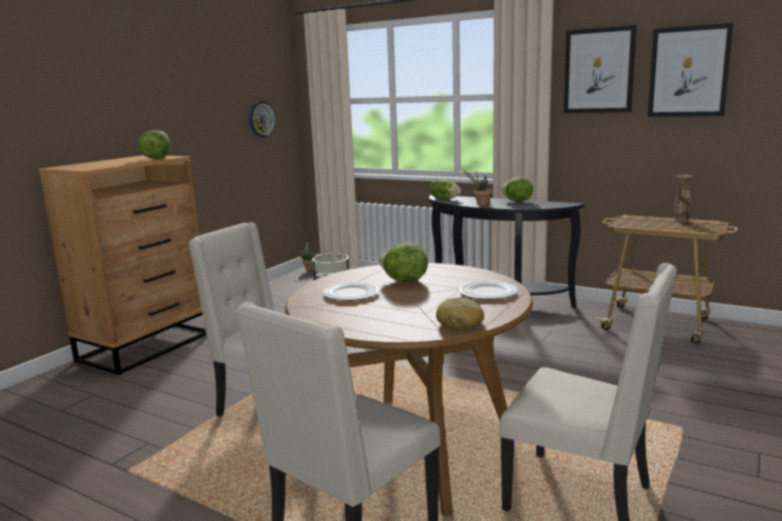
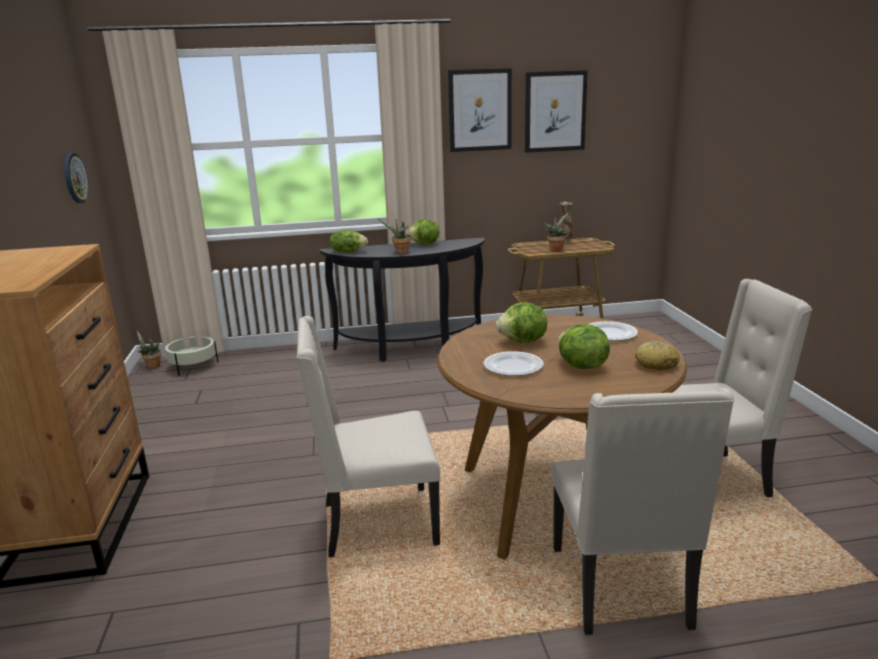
camera: 40 degrees left, 5 degrees up
(156, 158) = (60, 254): lettuce -> lettuce (581, 366)
(654, 226) = (556, 250): none -> potted plant

